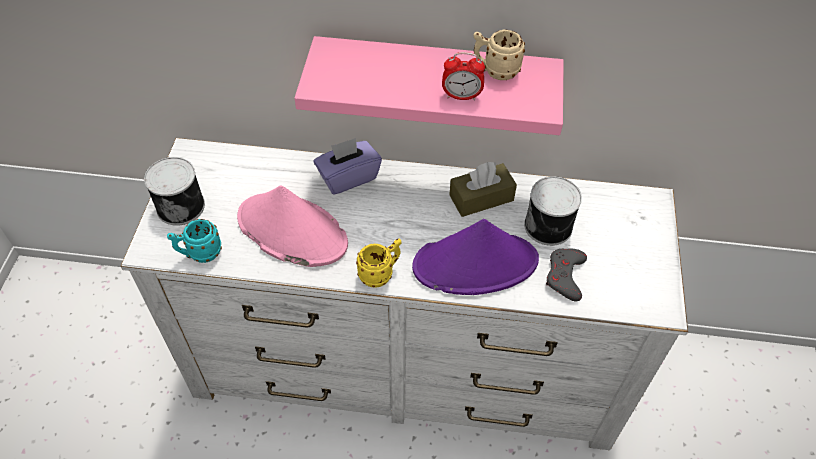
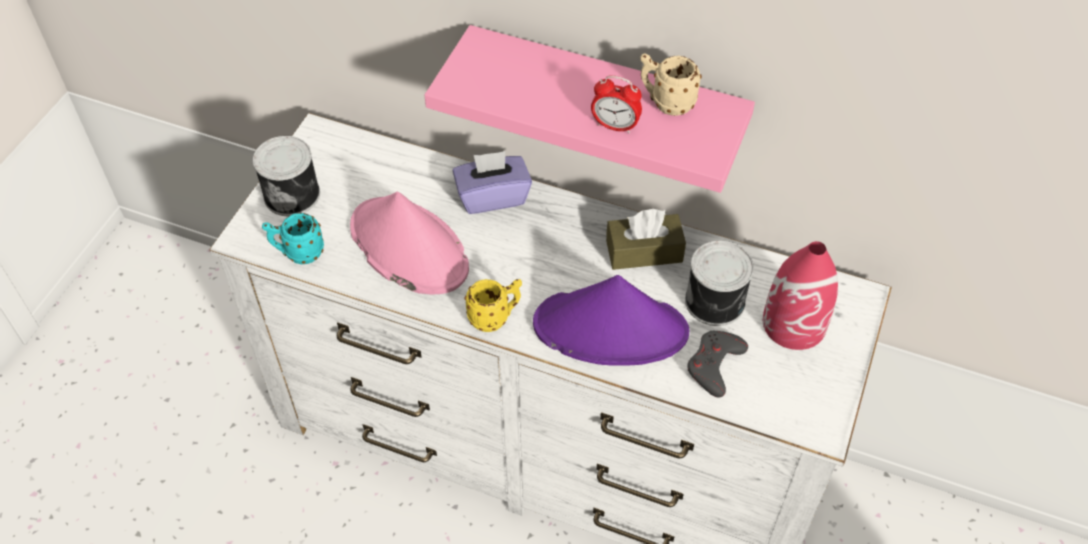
camera: 15 degrees right, 0 degrees up
(613, 231) = (794, 323): none -> red vase

